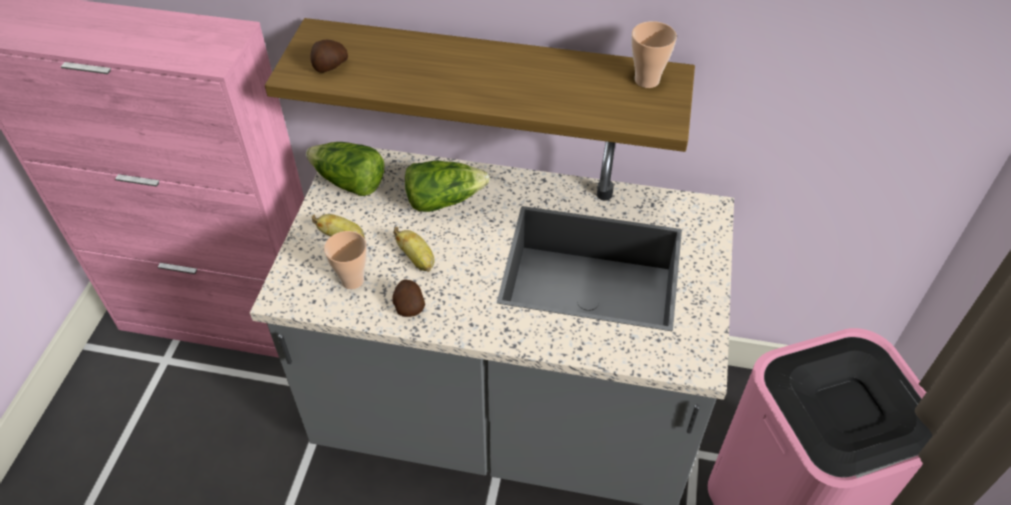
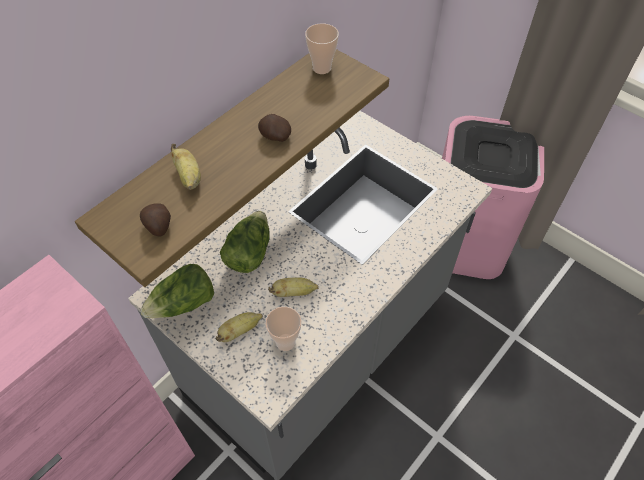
camera: 60 degrees left, 5 degrees up
(404, 58) = (189, 177): none -> banana
(409, 306) = (333, 316): potato -> potato (275, 137)

